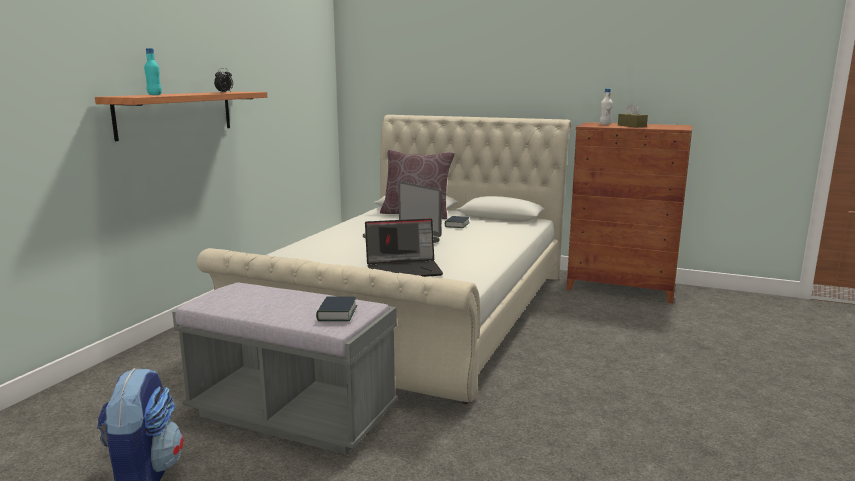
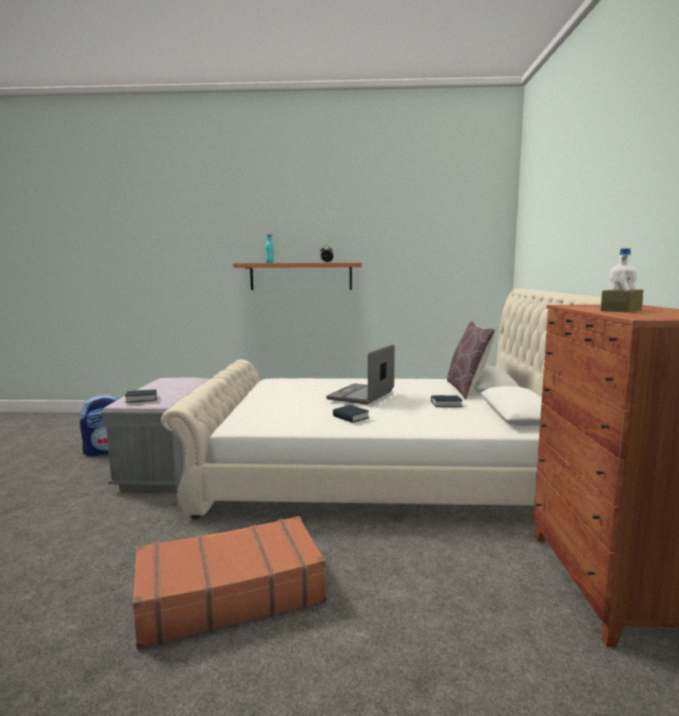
camera: 70 degrees right, 5 degrees down
(404, 269) = (276, 406): laptop -> none
(471, 251) = (351, 417): none -> book
(612, 392) = (229, 593): none -> brown suitcase

